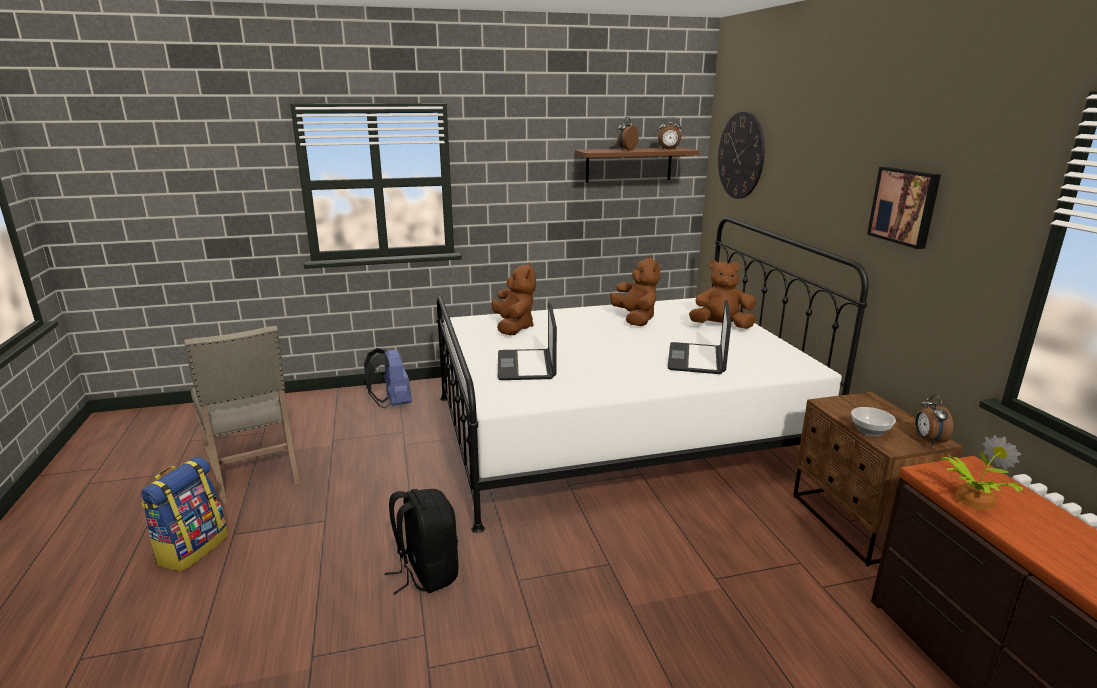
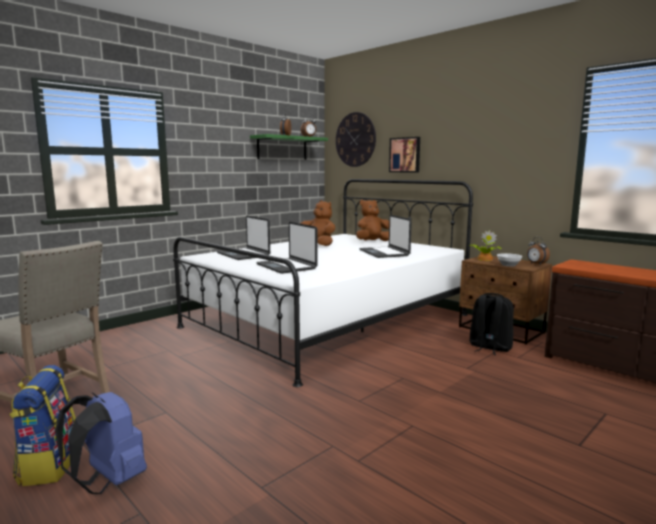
camera: 30 degrees left, 10 degrees down
(393, 404) = (138, 337): blue backpack -> blue backpack (108, 481)
(426, 573) = (291, 416): black backpack -> black backpack (489, 347)
(513, 327) = (244, 255): brown plush toy -> laptop
(629, 164) = (282, 148): brown shelf -> green shelf
(905, 206) = (488, 144): picture -> picture (405, 155)
(972, 499) = (596, 269): potted plant -> potted plant (484, 259)

